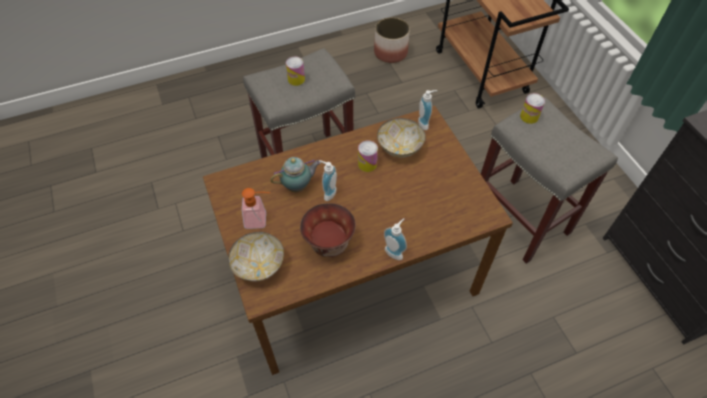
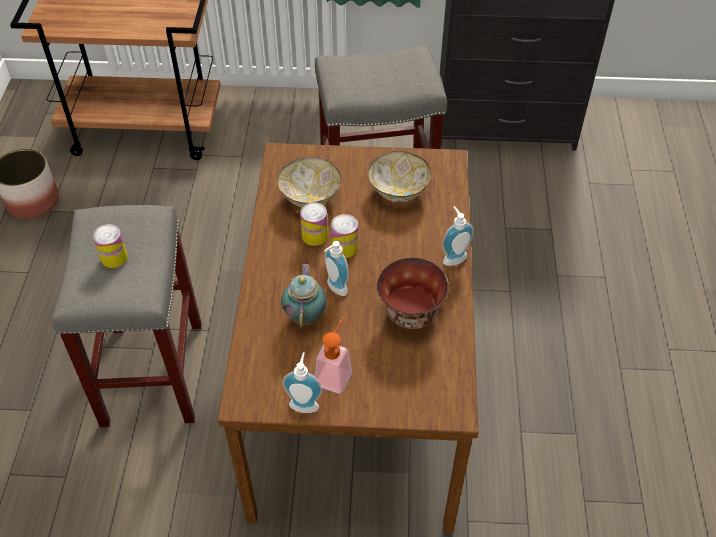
camera: 65 degrees left, 5 degrees down
(258, 266) = (406, 397): bowl -> bowl (398, 192)
(425, 123) = (288, 161): soap dispenser -> soap dispenser (304, 403)
(529, 117) = (339, 77): can -> can (344, 247)

